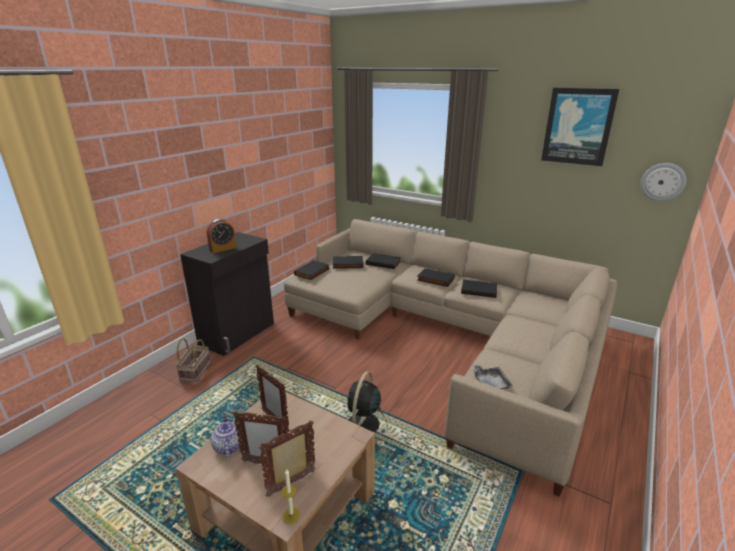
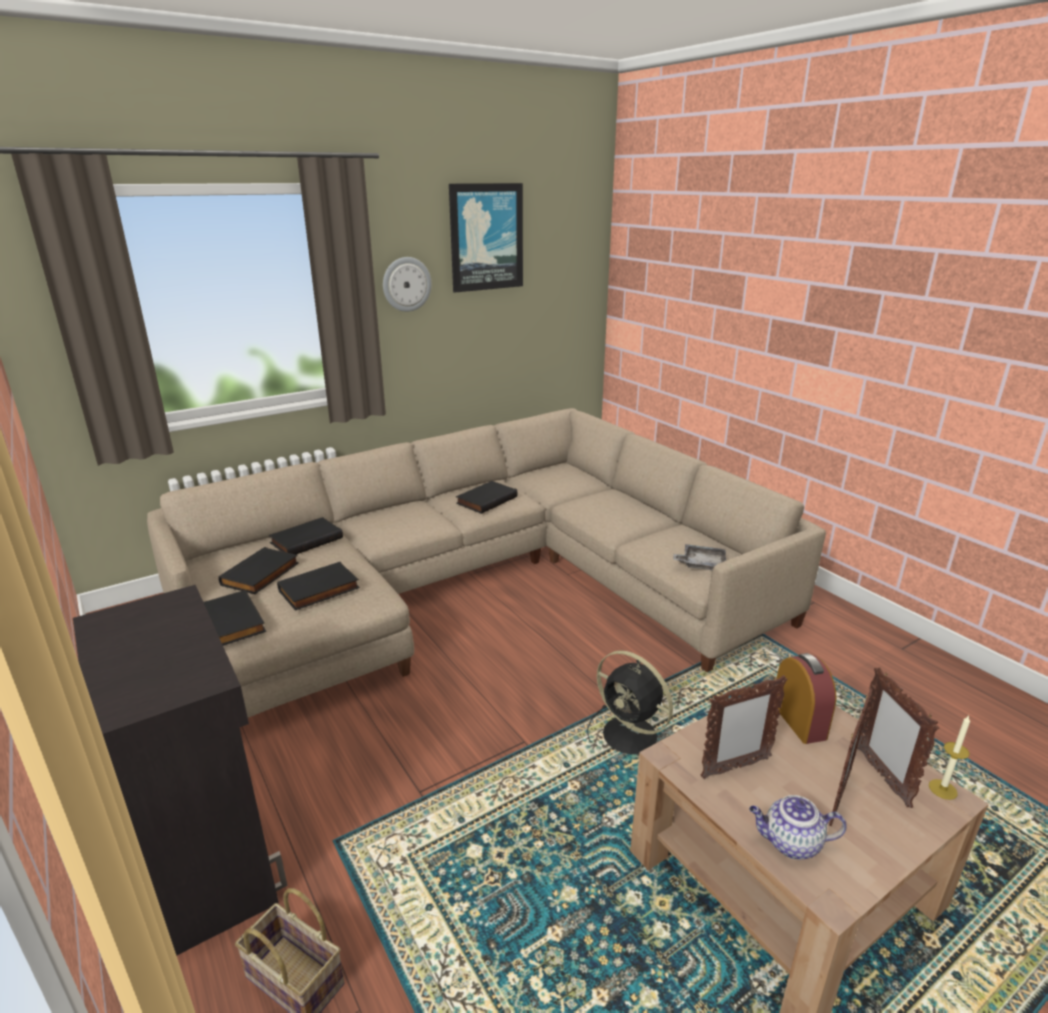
camera: 65 degrees left, 0 degrees up
(223, 248) = (164, 654): alarm clock -> alarm clock (798, 720)
(435, 280) = (420, 518): black book -> black book (319, 590)
(662, 182) = (577, 292): wall clock -> wall clock (406, 284)

